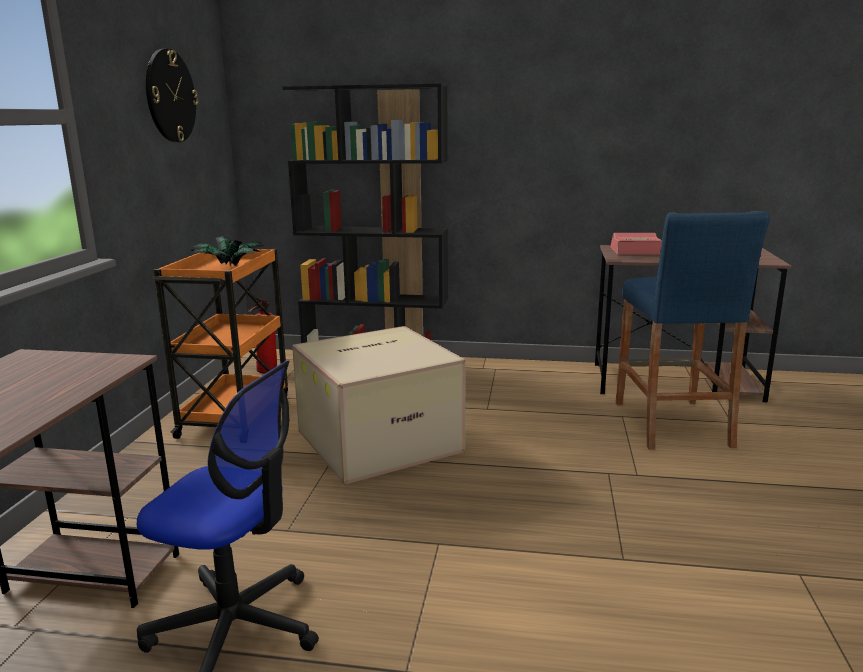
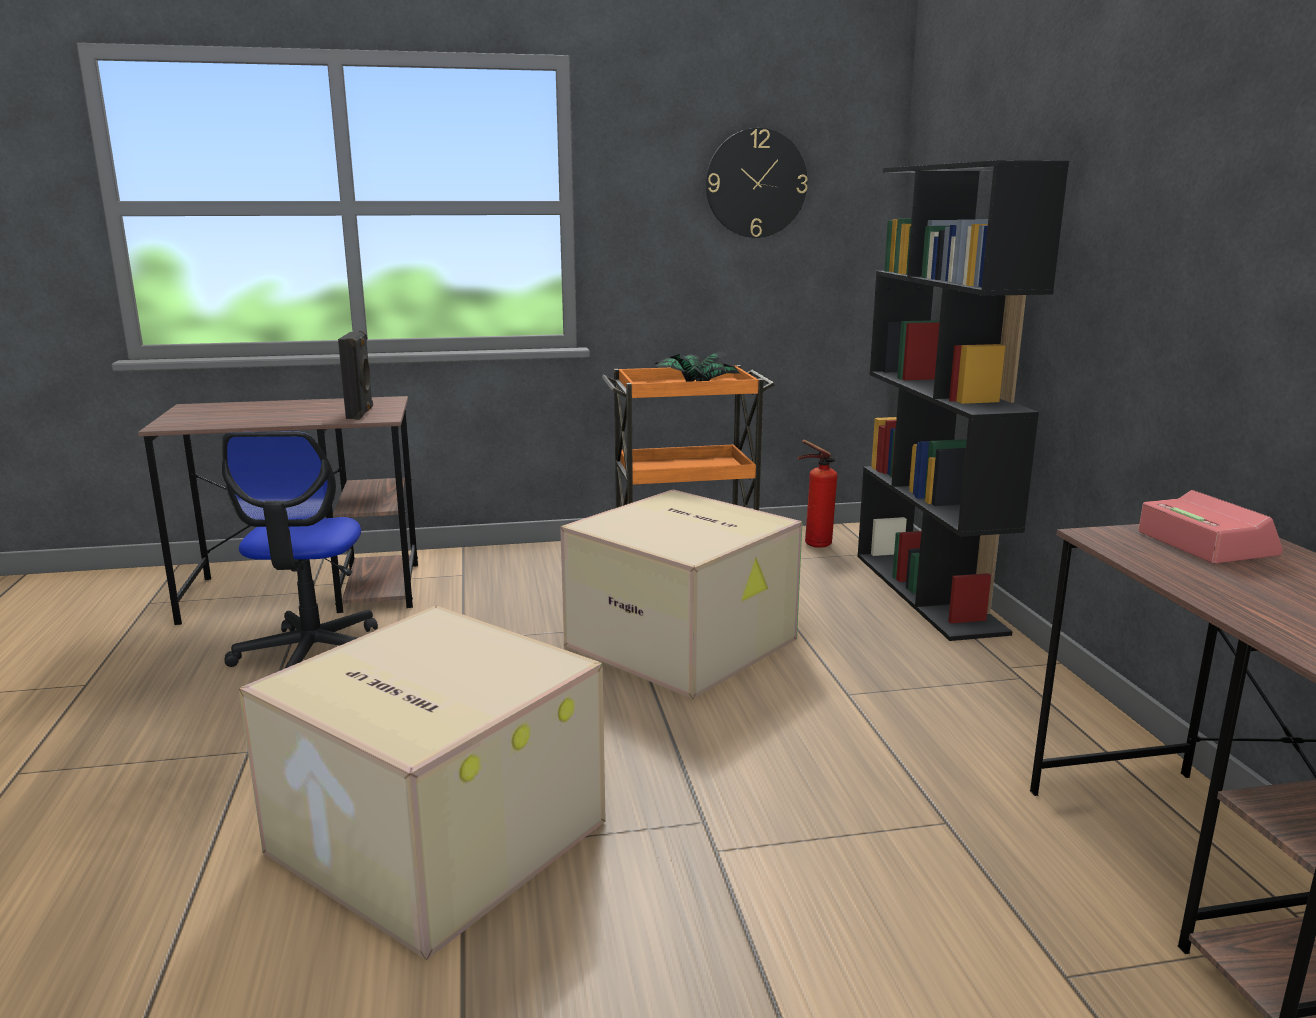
camera: 70 degrees right, 0 degrees up
(81, 368) = (361, 413): none -> black speaker
(605, 570) = (432, 837): none -> cardboard box
(671, 424) = (967, 885): blue stool -> none

